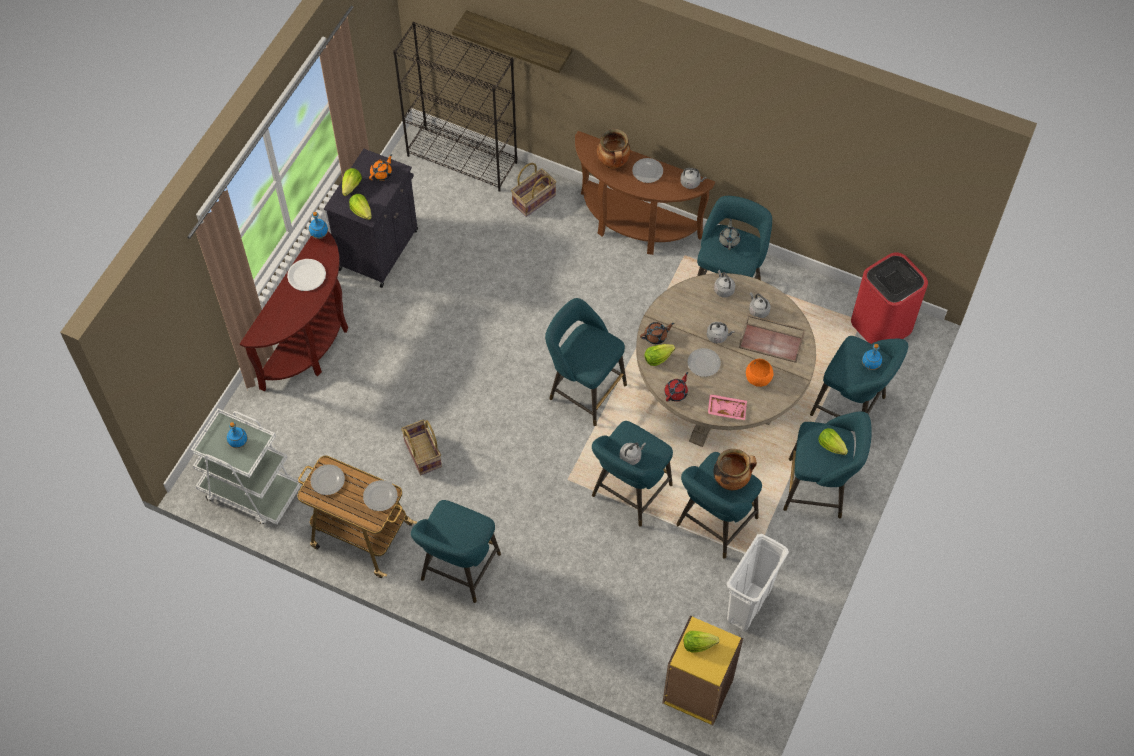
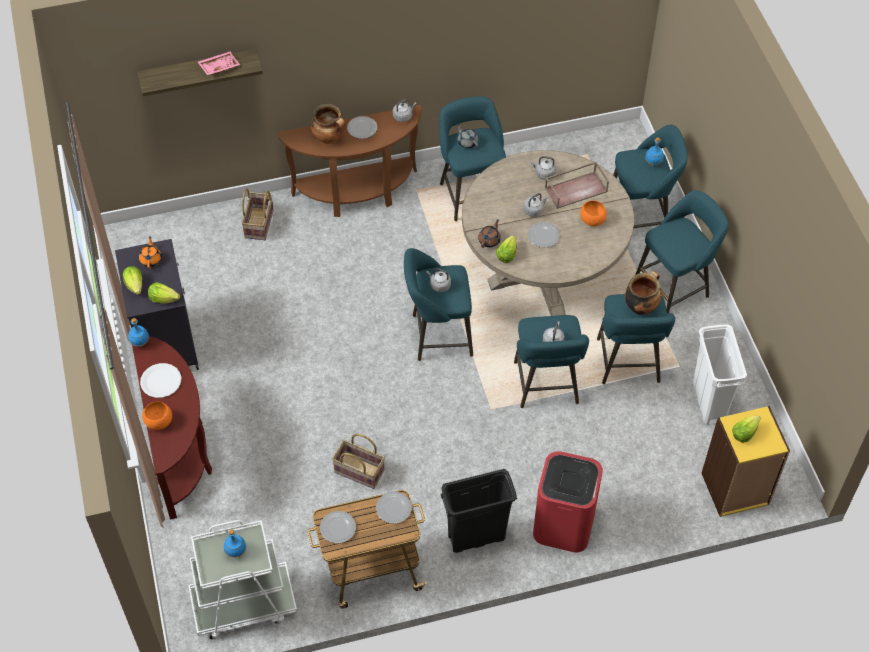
camera: 40 degrees left, 5 degrees down
(277, 306) = (159, 422): none -> orange bowl
(458, 571) = (476, 538): turquoise stool -> black trash can
(463, 159) = (169, 230): black bookcase -> none
(676, 392) = (545, 270): red teapot -> none
(723, 289) = (504, 175): grey kettle -> grey kettle (439, 285)
(727, 409) = (593, 256): pink tray -> pink tray (219, 66)
(831, 446) = (683, 235): lettuce -> none
(882, 325) = (603, 147): red trash can -> red trash can (564, 524)

